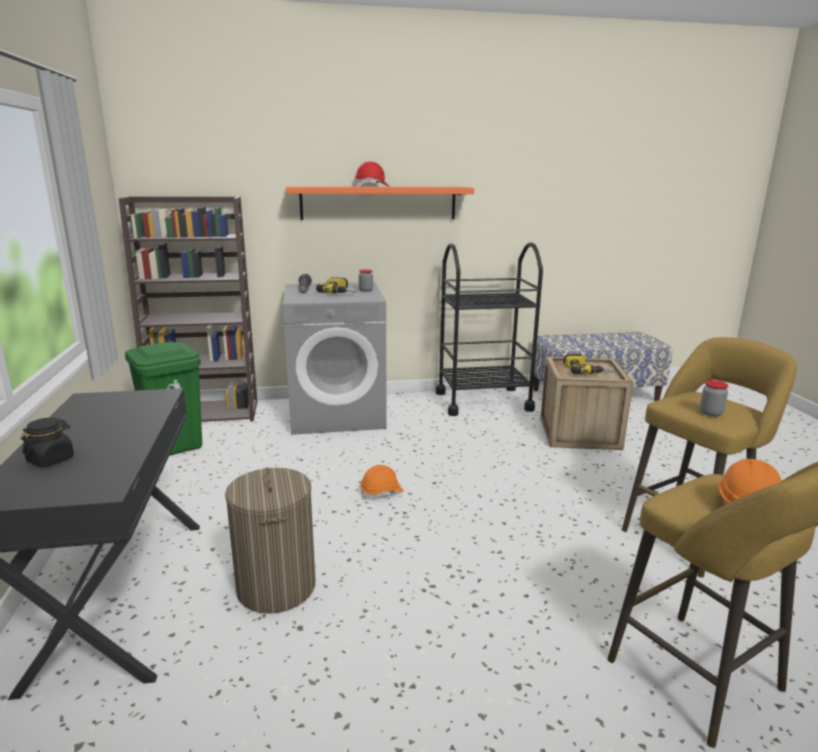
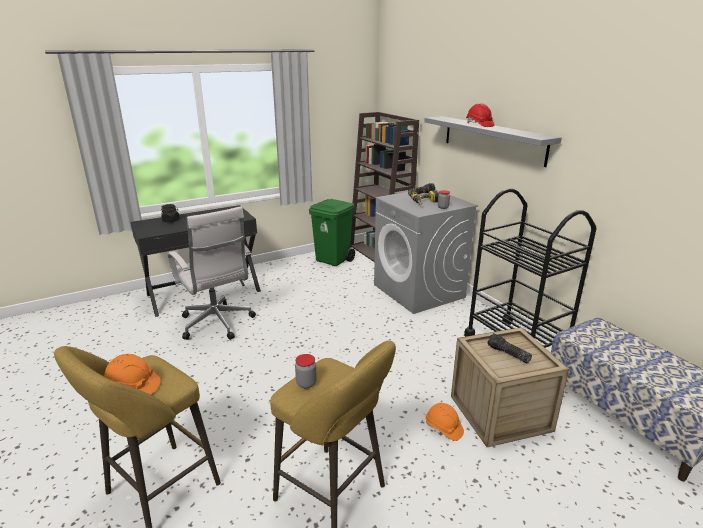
camera: 70 degrees right, 5 degrees up
(276, 587) = (218, 324): laundry basket -> white office chair
(378, 203) = (492, 139): orange shelf -> grey shelf
(382, 492) = (321, 332): orange hard hat -> orange hard hat (443, 428)
(586, 370) = (507, 354): power drill -> flashlight

